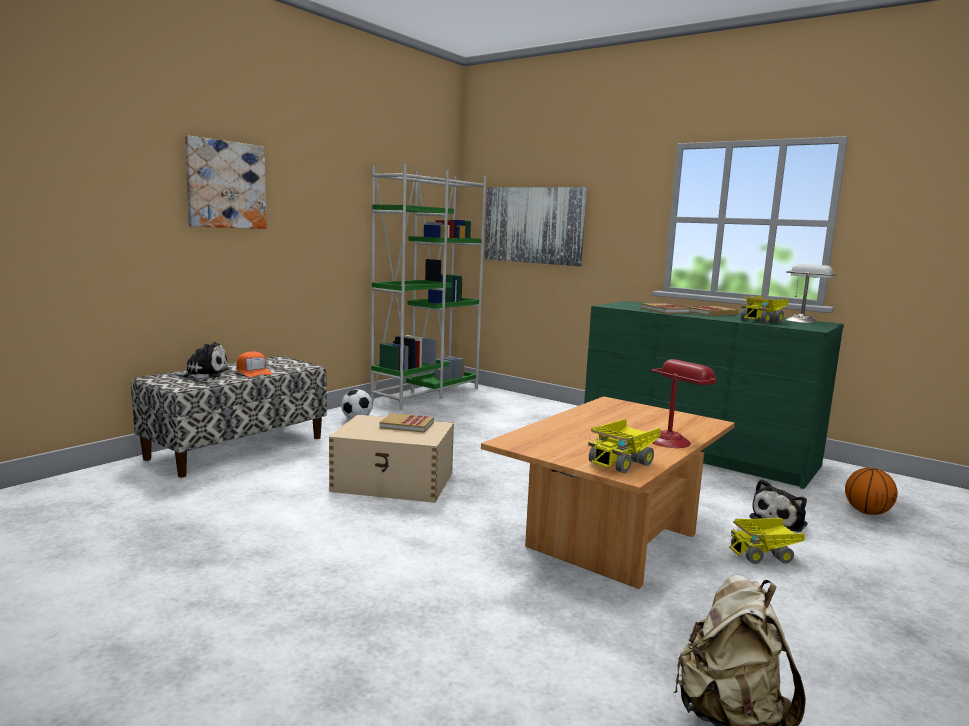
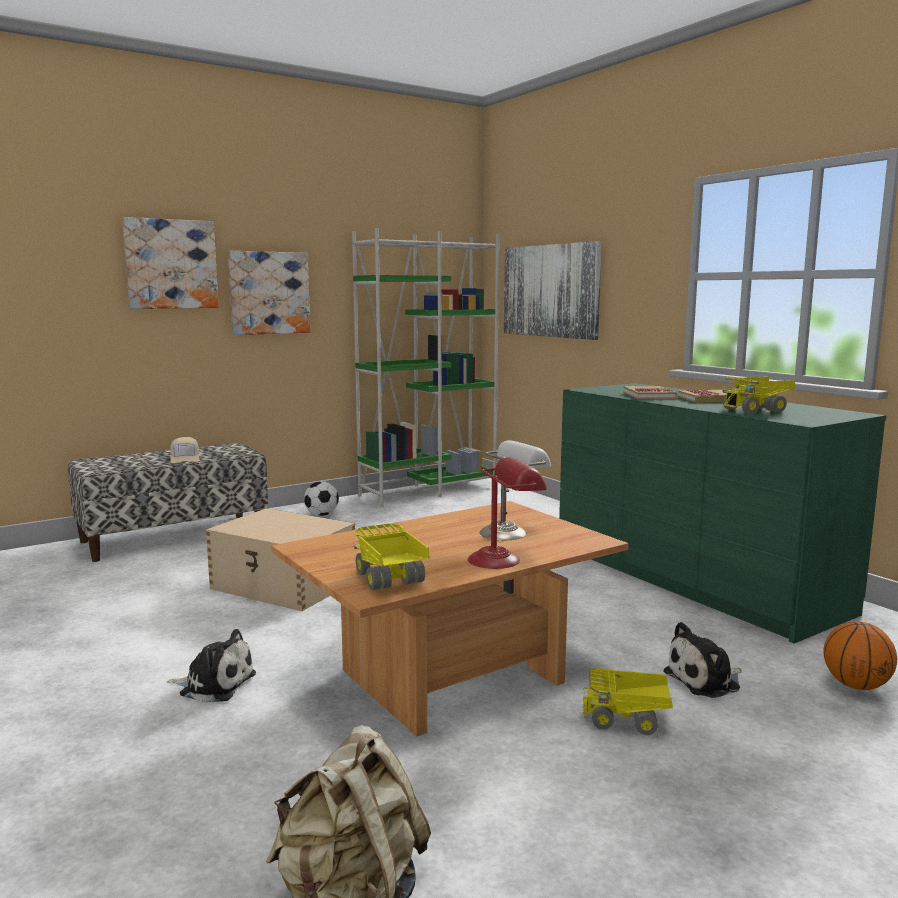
camera: 20 degrees right, 0 degrees up
(203, 374) = (136, 458): plush toy -> plush toy (214, 684)
(253, 372) = (185, 458): orange cap -> beige cap
(305, 216) = (269, 293): none -> picture
(407, 425) = (300, 522): book -> none
(622, 462) = (389, 580): toy truck -> toy truck turned 90 degrees clockwise
(802, 320) = (827, 409): white table lamp -> white table lamp (510, 531)

